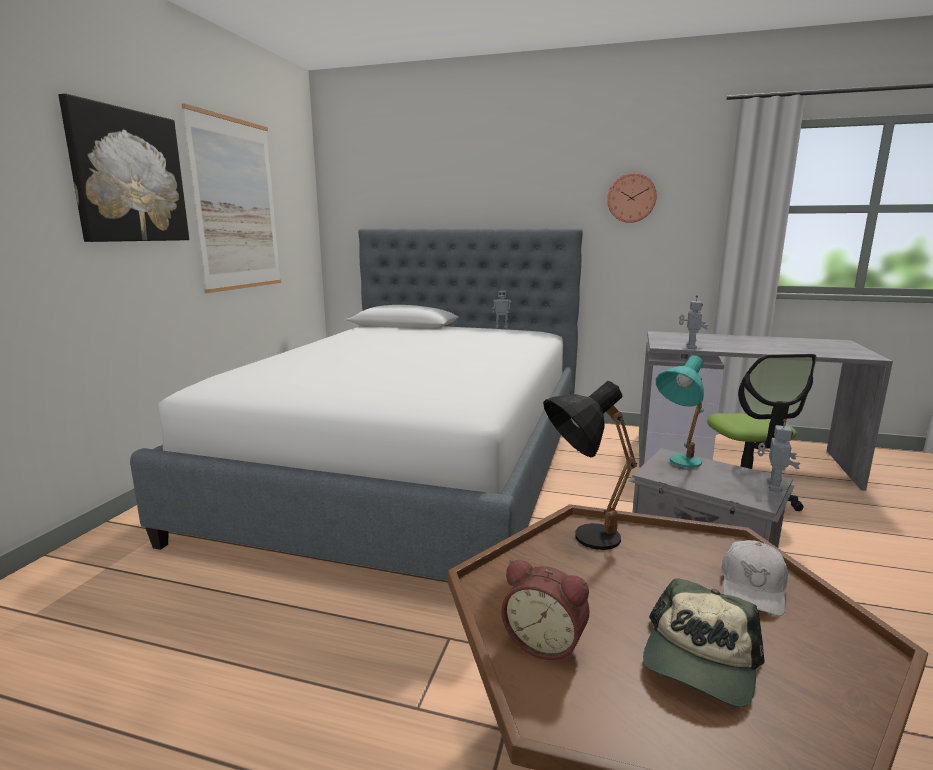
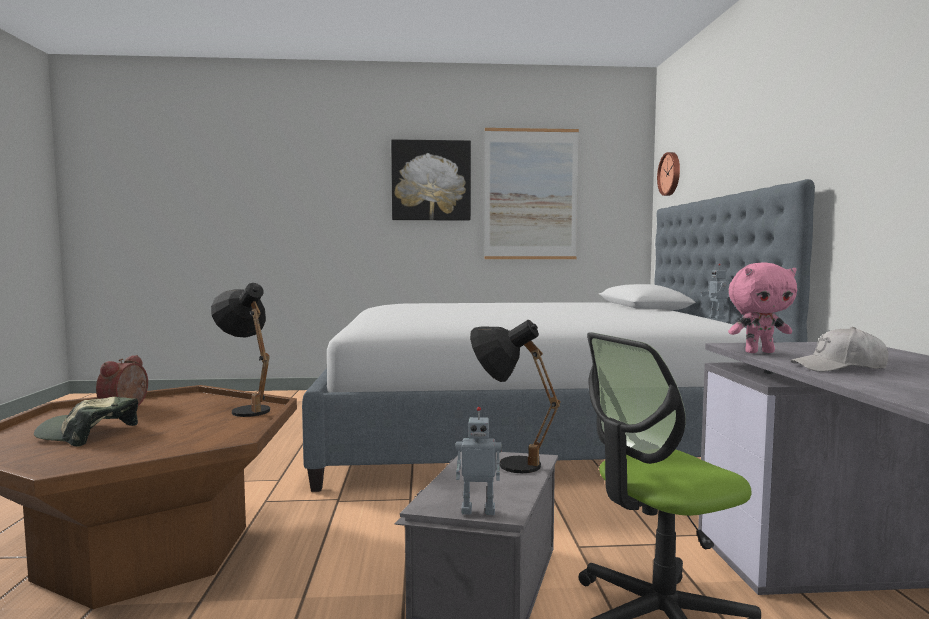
camera: 70 degrees right, 10 degrees down
(631, 198) = (883, 119): wall clock -> wall clock (670, 174)
(678, 464) = (506, 462): turquoise table lamp -> black table lamp
(690, 347) = (759, 352): toy robot -> pink plush toy
(753, 588) = (163, 448): white cap -> white cap (839, 368)

